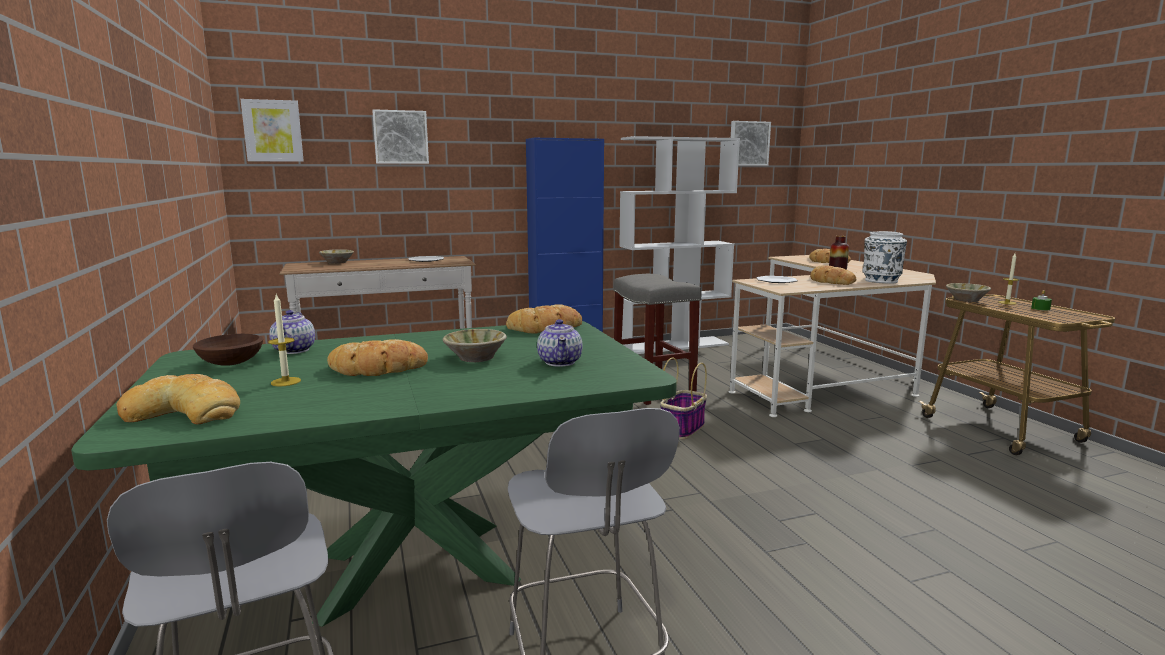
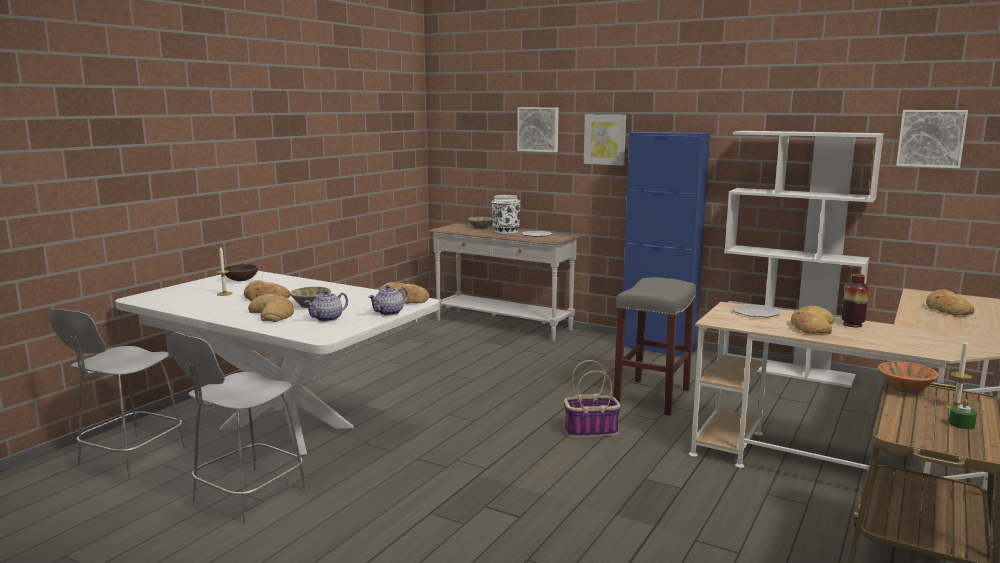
camera: 50 degrees right, 0 degrees up
(185, 412) = (169, 296): bread -> bread (273, 314)
(273, 131) = (456, 124): picture -> picture (605, 139)
(295, 350) = (275, 280): teapot -> teapot (389, 313)
(417, 569) = (286, 428): green dining table -> white dining table
(881, 281) = (877, 341): white vase -> white vase (505, 232)
(966, 300) = (905, 387): beige bowl -> orange bowl

